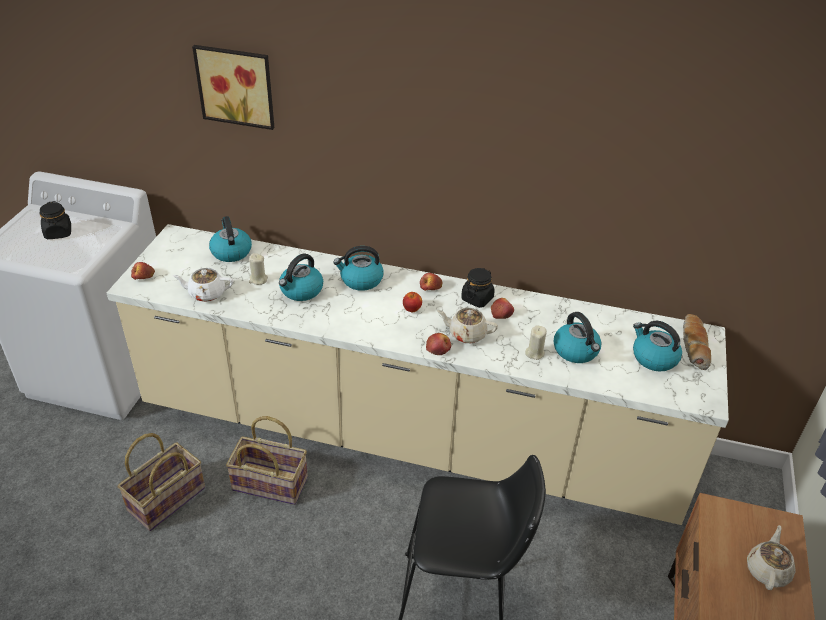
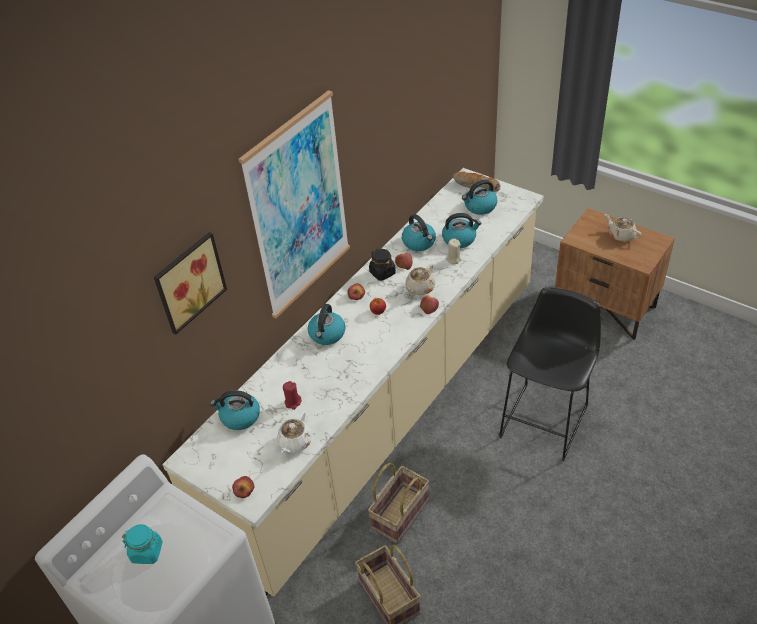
camera: 65 degrees left, 5 degrees up
(58, 233) = (147, 552): black jar -> turquoise jar
(258, 280) = (293, 402): beige candle -> red candle
(301, 291) = (323, 375): kettle -> kettle (419, 242)
(402, 133) = (299, 208): none -> picture

